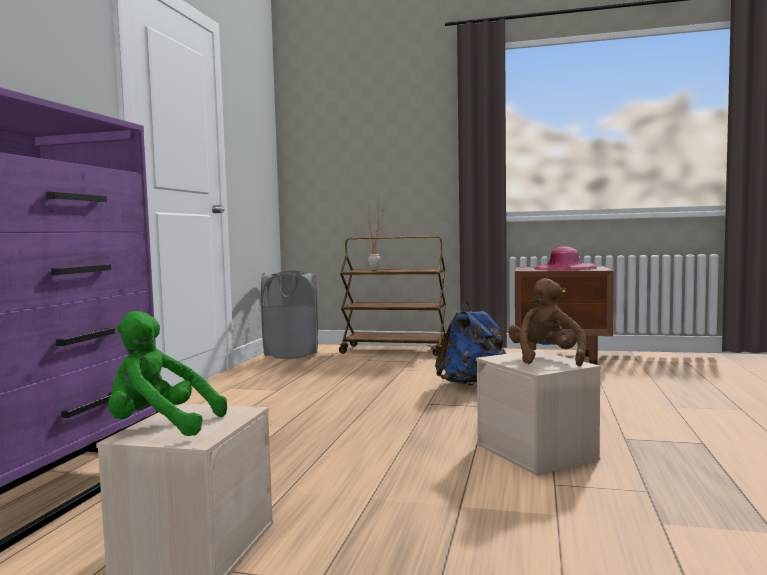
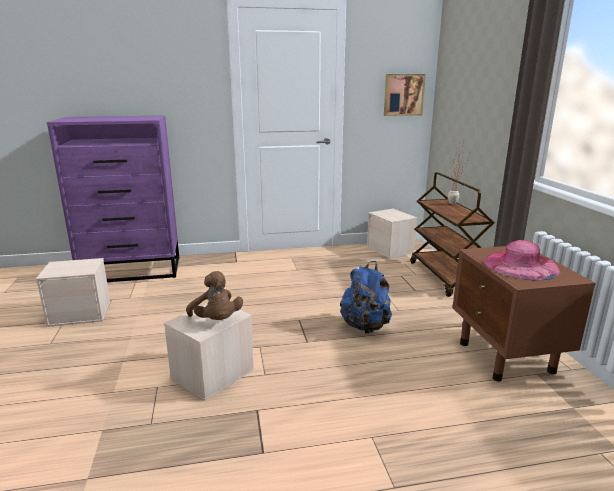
camera: 65 degrees right, 15 degrees up
(160, 427) = (66, 264): green plush toy -> none
(261, 157) = (403, 94): none -> picture
(292, 354) = (390, 250): grey laundry basket -> beige storage box
(546, 359) = (216, 321): brown plush toy -> brown plush toy turned 75 degrees clockwise

